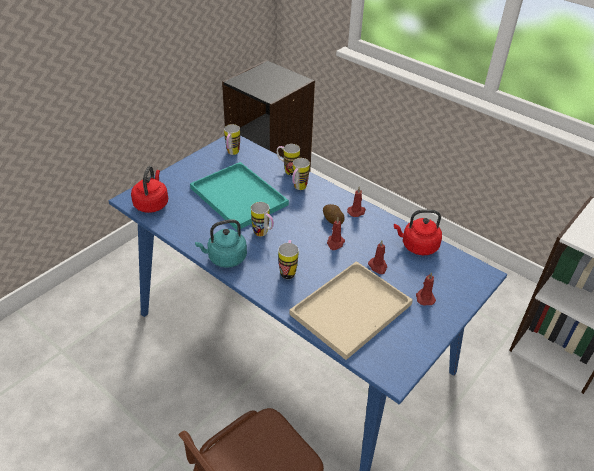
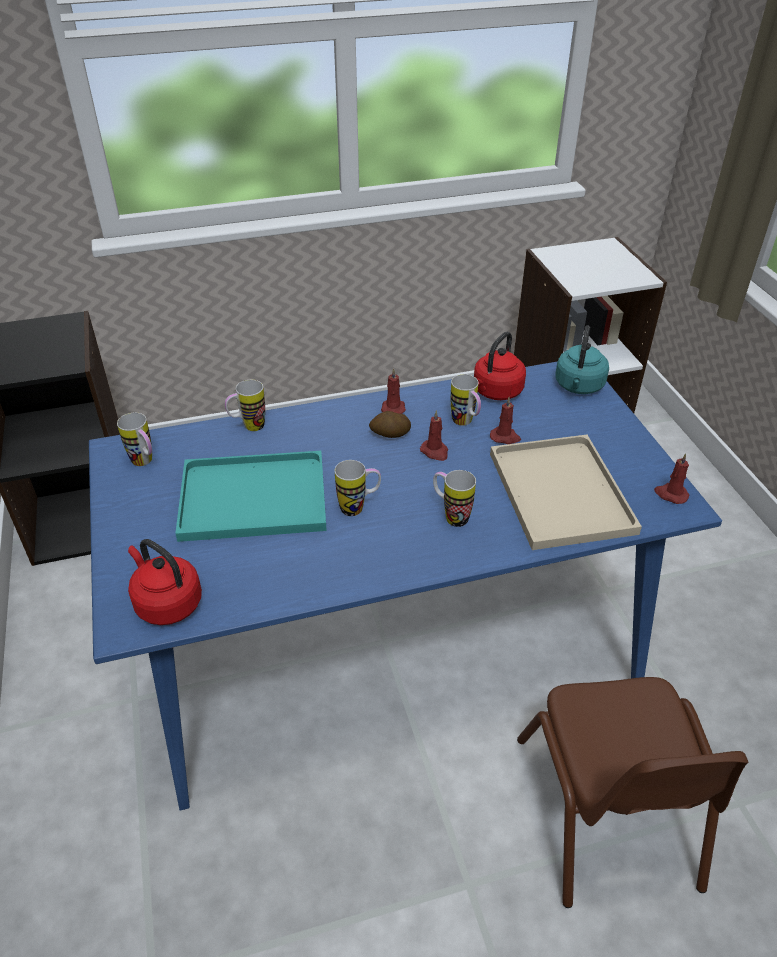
camera: 55 degrees left, 0 degrees up
(225, 258) = (374, 567): turquoise kettle -> turquoise kettle (578, 387)
(298, 188) = (297, 435): mug -> mug (465, 423)
(424, 297) = (581, 427): red candle -> red candle (670, 494)

